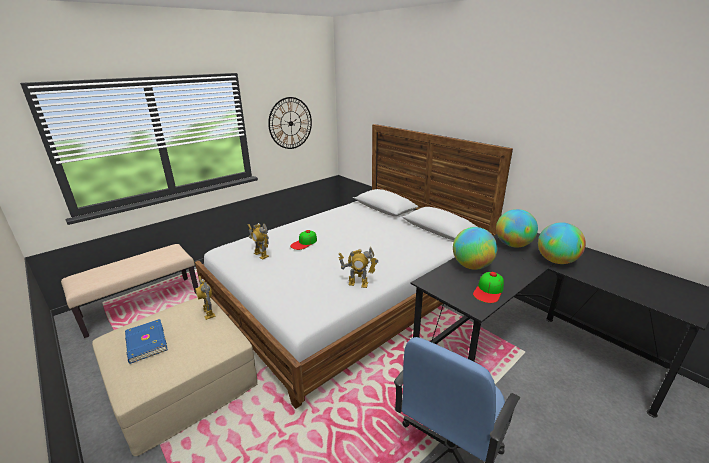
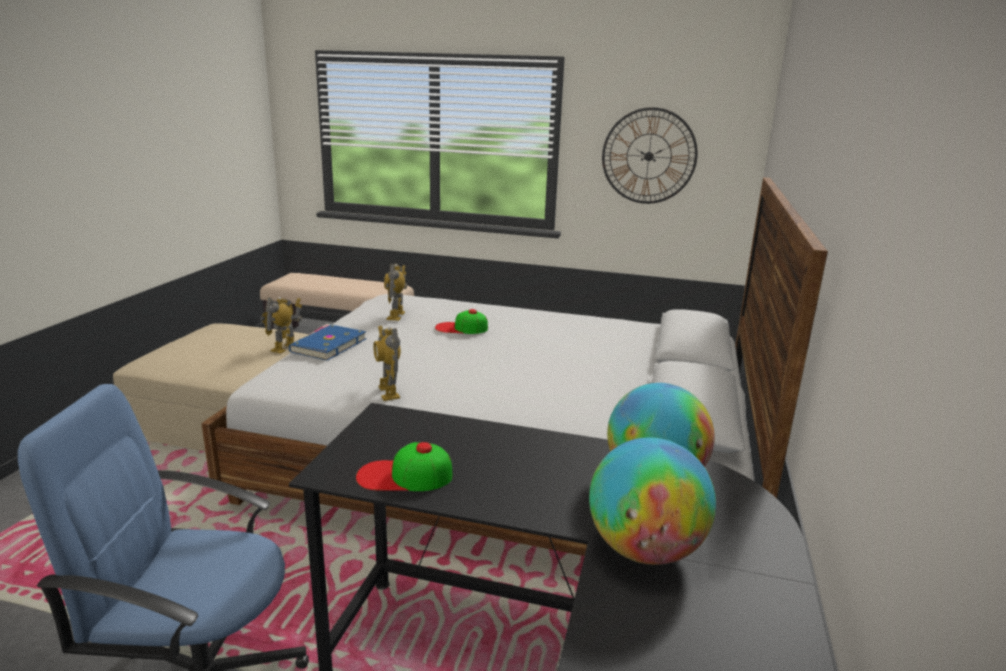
camera: 55 degrees right, 5 degrees down
(145, 343) = (209, 339): blue book -> blue book (327, 345)
(471, 266) = (488, 445): globe -> none

